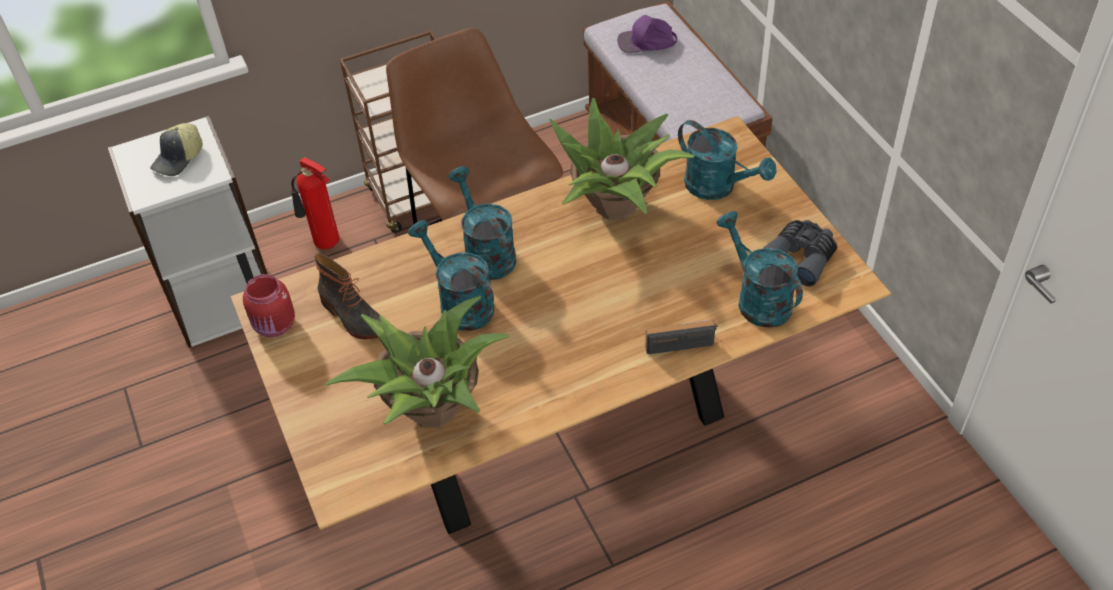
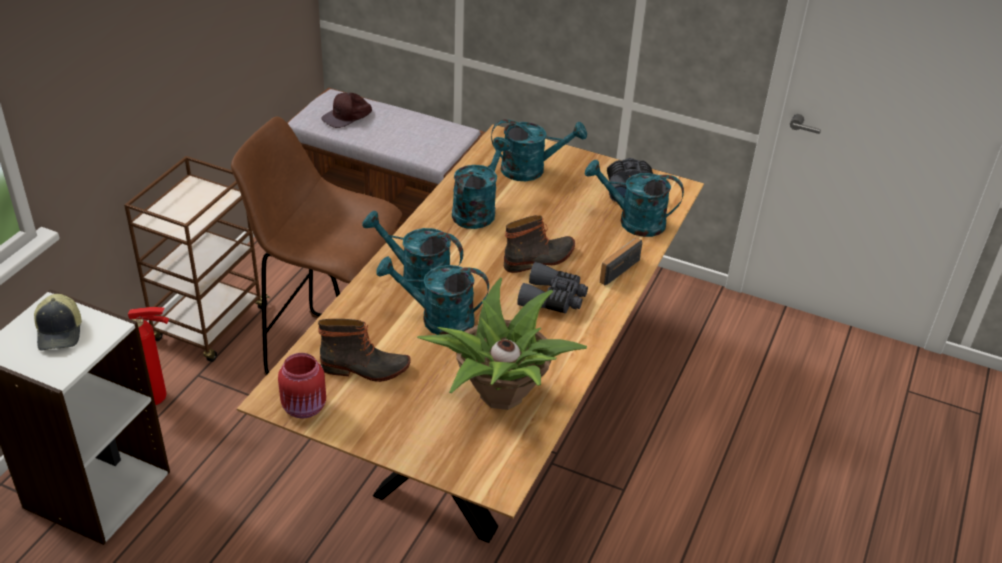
camera: 45 degrees left, 10 degrees down
(582, 340) = (553, 298): none -> grey binoculars
(616, 207) = (477, 210): potted plant -> turquoise watering can
(616, 291) = (540, 259): none -> boot
(646, 42) = (347, 116): purple cap -> brown cap

